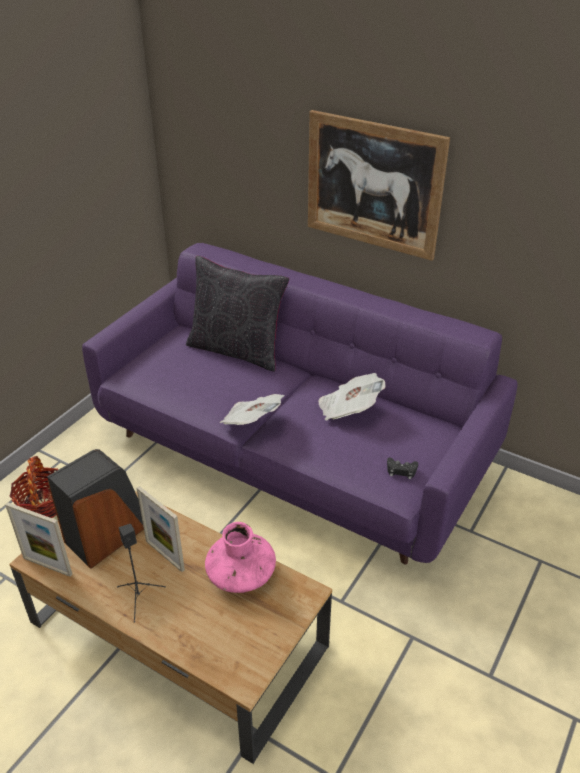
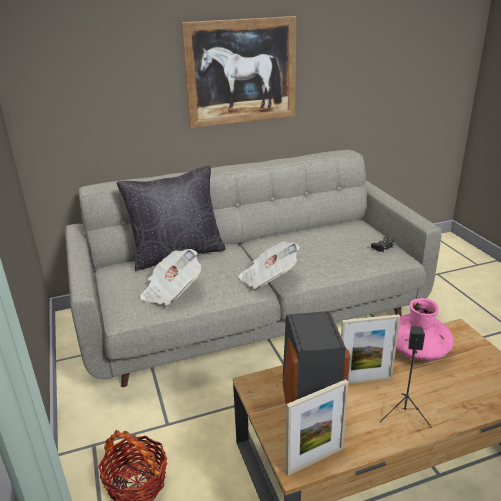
camera: 50 degrees left, 10 degrees down
(291, 452) = (252, 314): purple sofa -> grey sofa
(348, 409) = (305, 240): newspaper -> newspaper (171, 291)

